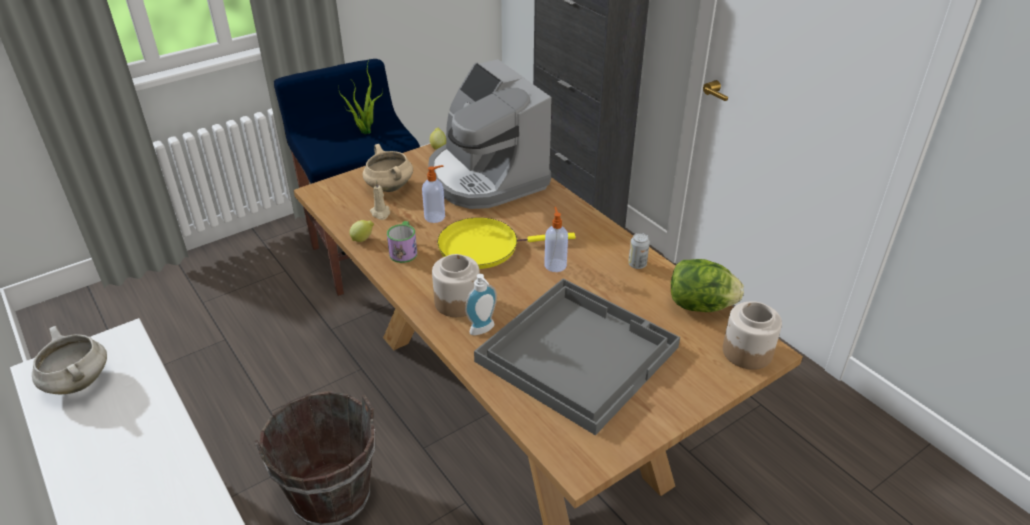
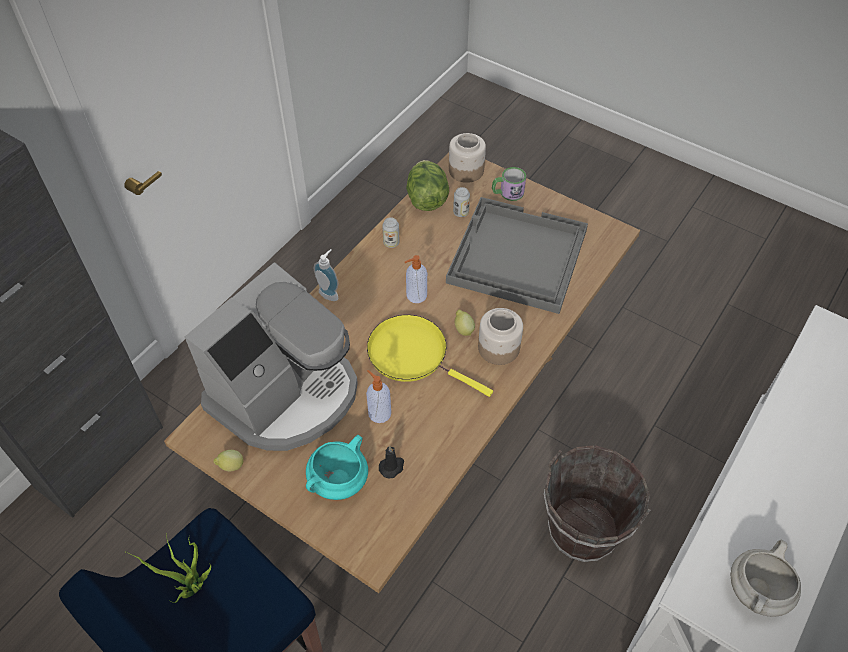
camera: 110 degrees left, 15 degrees up
(363, 239) = (444, 462): lemon -> lemon (463, 329)
(380, 213) = (392, 467): beige candle -> black candle
(388, 187) = (338, 482): beige cooking pot -> turquoise cooking pot
(404, 250) = (446, 417): mug -> mug (507, 193)
(483, 330) = (523, 319): soap dispenser -> soap dispenser (330, 293)
(484, 247) = (412, 354): yellow frying pan -> yellow frying pan turned 150 degrees clockwise
(668, 327) = (461, 212): none -> can

